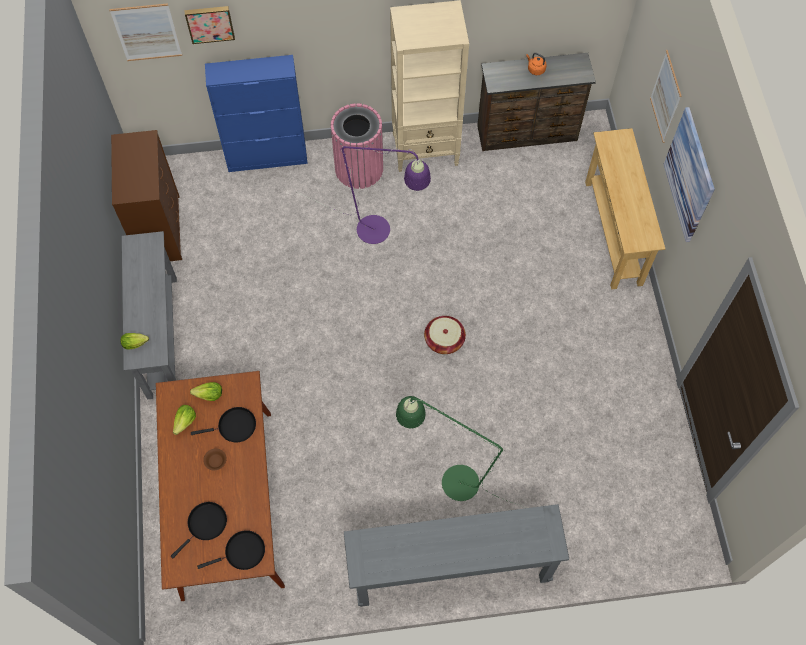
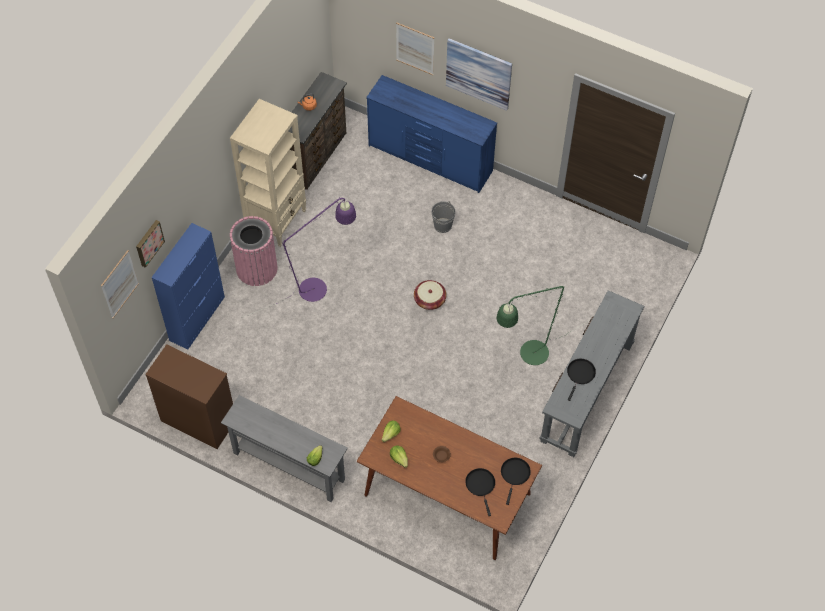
camera: 55 degrees left, 5 degrees down
(234, 426) = (425, 432): black frying pan -> black frying pan (580, 374)
(544, 295) = (443, 225): none -> grey bucket
(613, 232) = (430, 159): beige console table -> blue dresser

